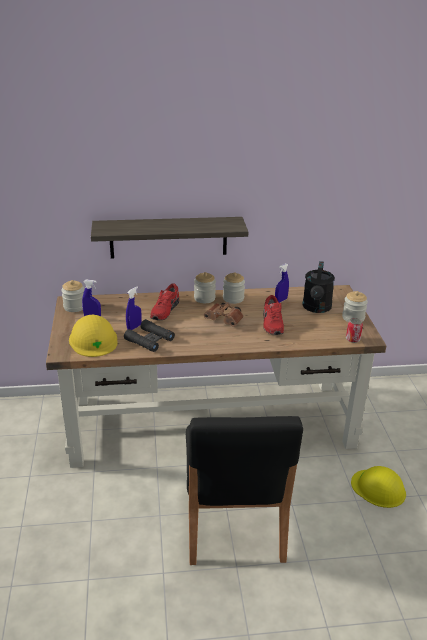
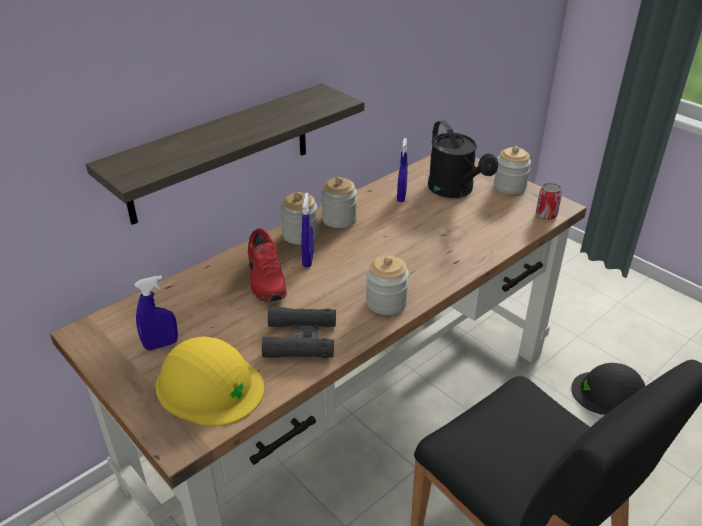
camera: 35 degrees left, 5 degrees up
(74, 307) = (105, 339): jar -> jar (386, 302)
(134, 327) = (251, 329): blue spray bottle -> blue spray bottle (308, 260)
(225, 320) = (369, 257): brown binoculars -> none
(272, 324) = (433, 236): red shoe -> none
(378, 488) = (610, 393): yellow hard hat -> black hard hat

